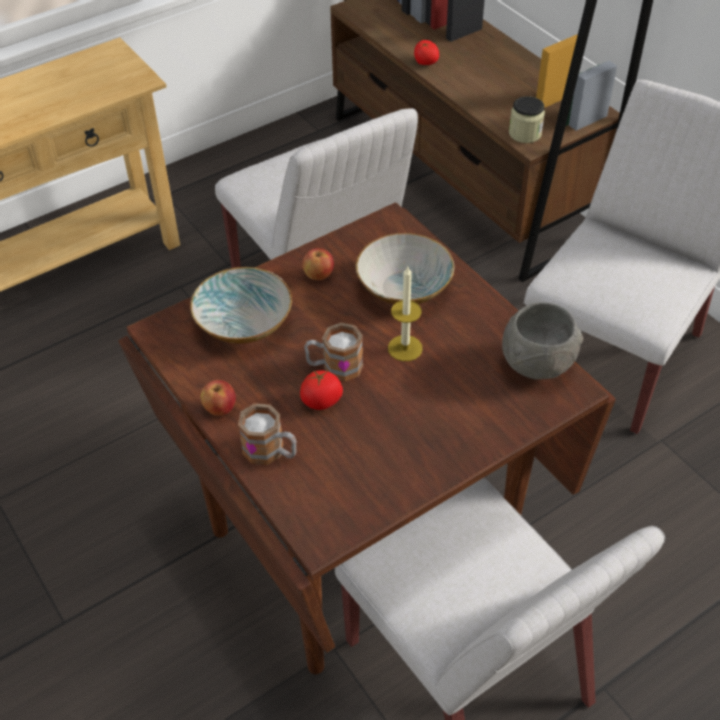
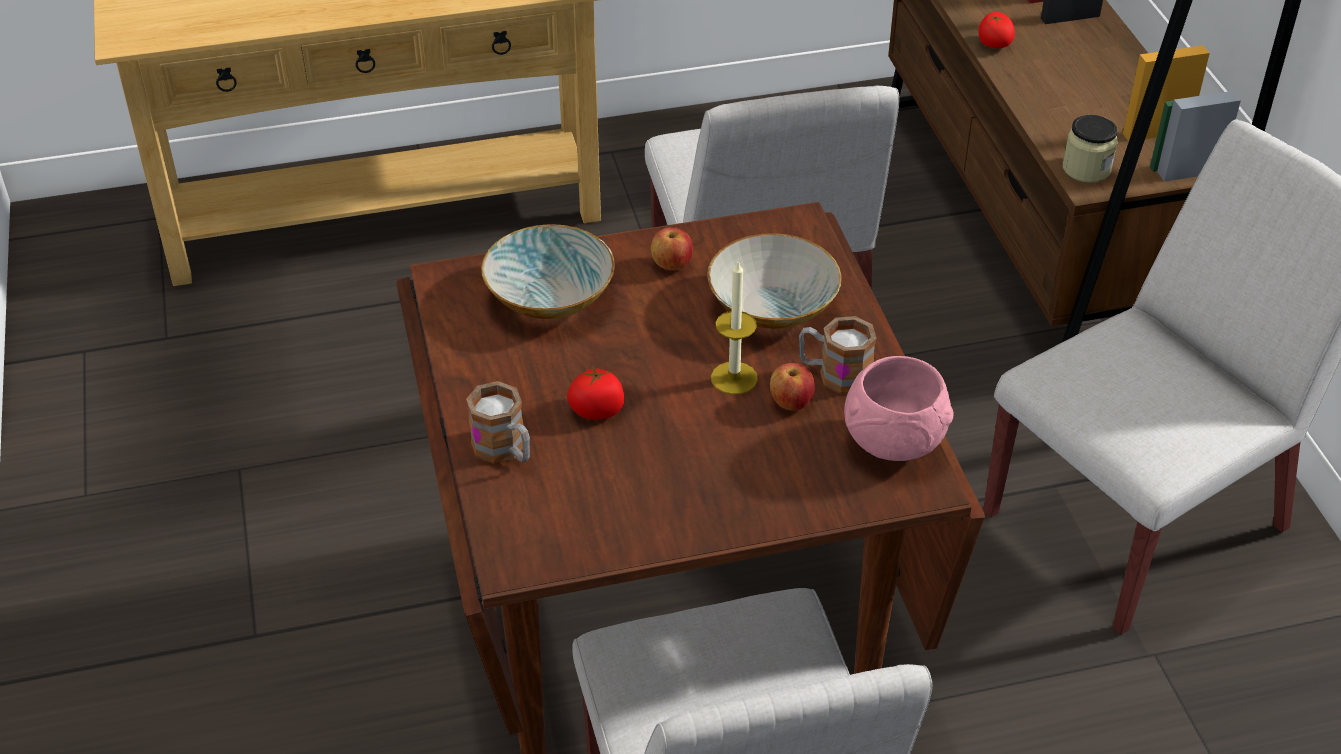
camera: 20 degrees right, 5 degrees down
(220, 408) = (471, 386): apple -> apple (791, 403)
(334, 367) = (633, 376): mug -> mug (834, 374)
(538, 366) = (895, 445): grey bowl -> pink bowl

